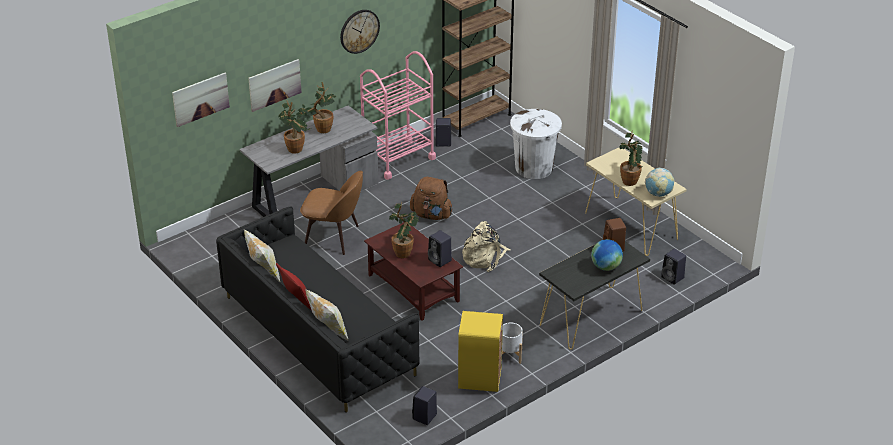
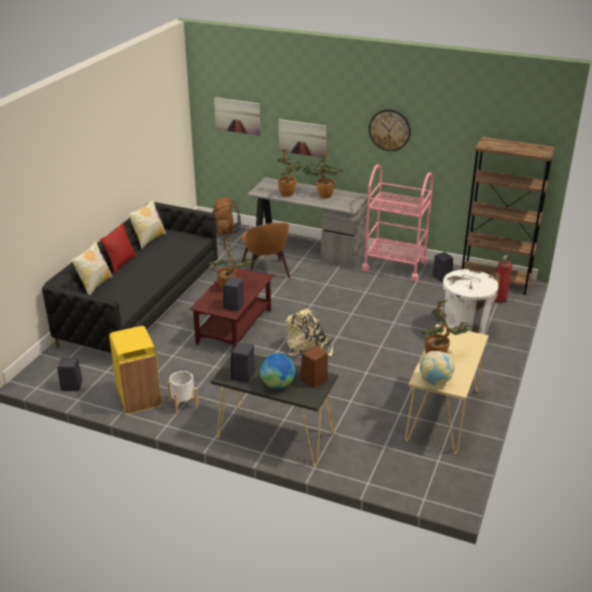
camera: 60 degrees right, 5 degrees down
(431, 215) = (338, 303): brown backpack -> brown backpack (224, 230)
(506, 130) = (499, 300): none -> fire extinguisher
(673, 278) = (388, 471): black speaker -> black speaker (243, 376)

